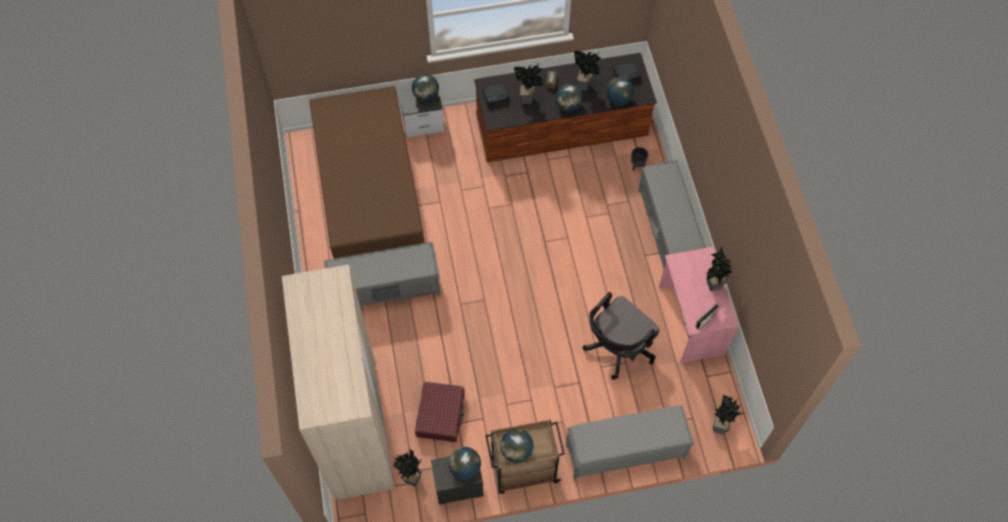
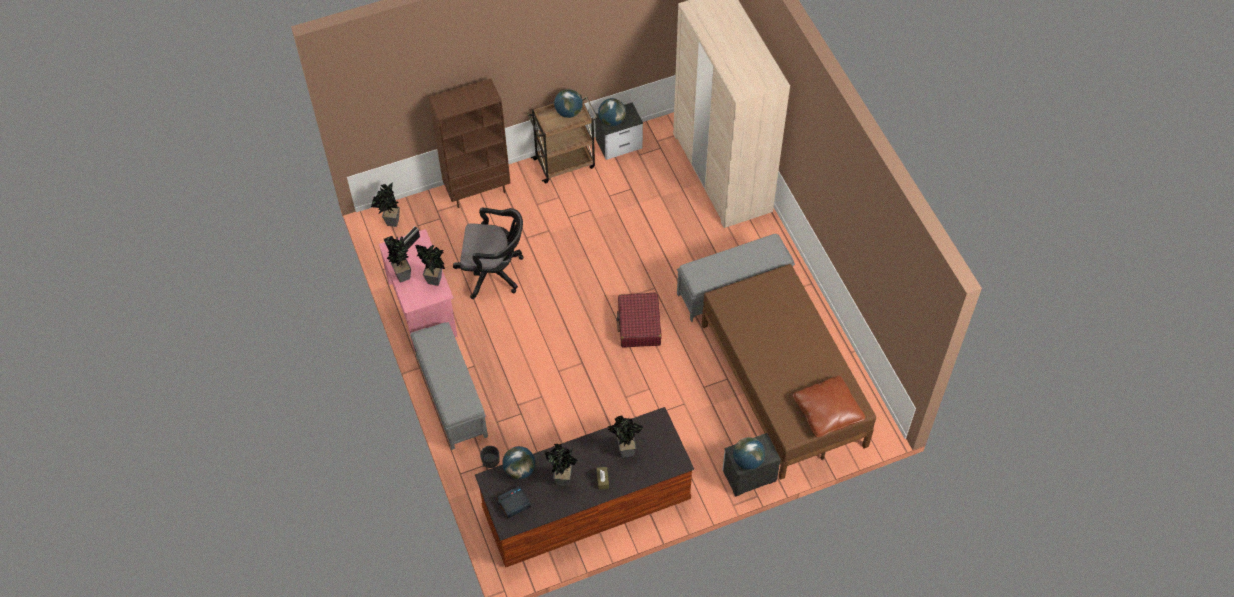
camera: 170 degrees right, 5 degrees down
(348, 108) = (827, 411): none -> brown pillow
(411, 477) = (661, 144): potted plant -> potted plant (436, 282)
(440, 414) = (648, 193): red suitcase -> red suitcase (639, 325)
(496, 97) = (663, 449): alarm clock -> none
(568, 105) = (577, 452): globe -> none
(616, 348) = (494, 272): black office chair -> black office chair turned 60 degrees clockwise
(624, 451) = (478, 190): grey bench -> brown bookcase

